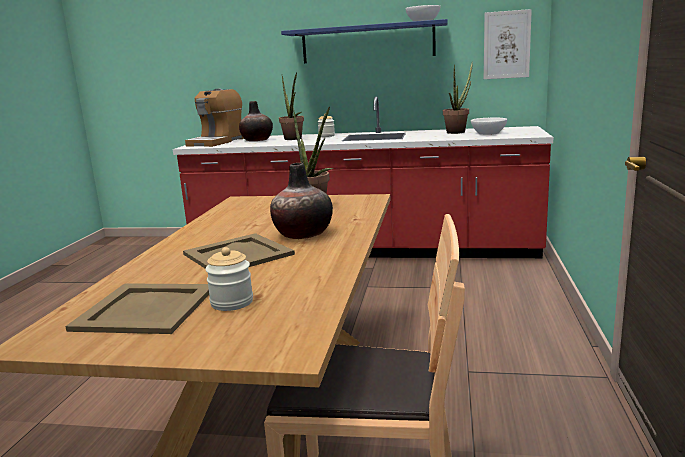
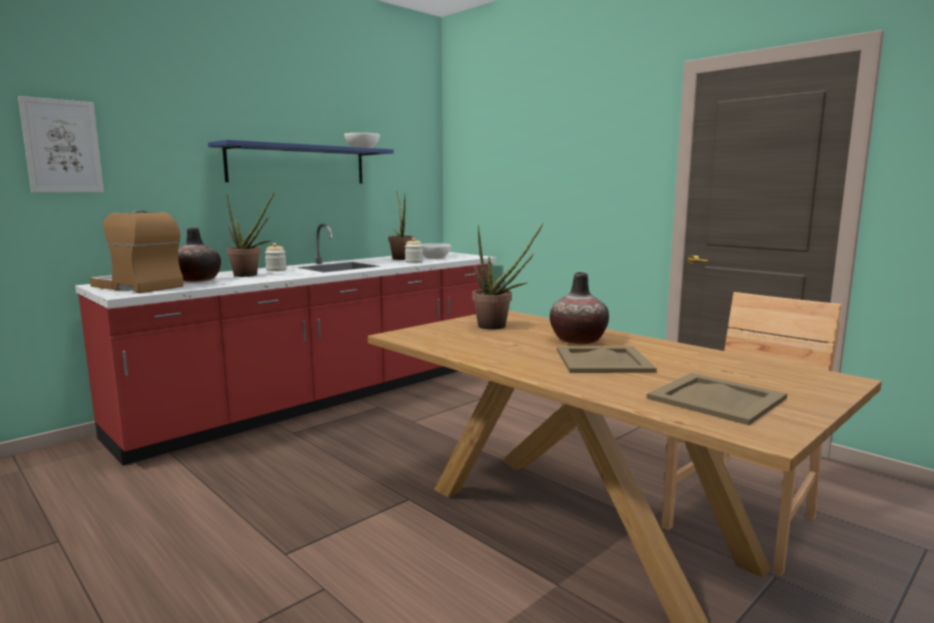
camera: 55 degrees left, 5 degrees down
(217, 142) = (138, 287): coffee machine -> coffee machine turned 150 degrees clockwise
(232, 302) = (732, 377): jar -> jar (414, 262)
(506, 45) = (416, 178): picture -> picture (62, 146)

